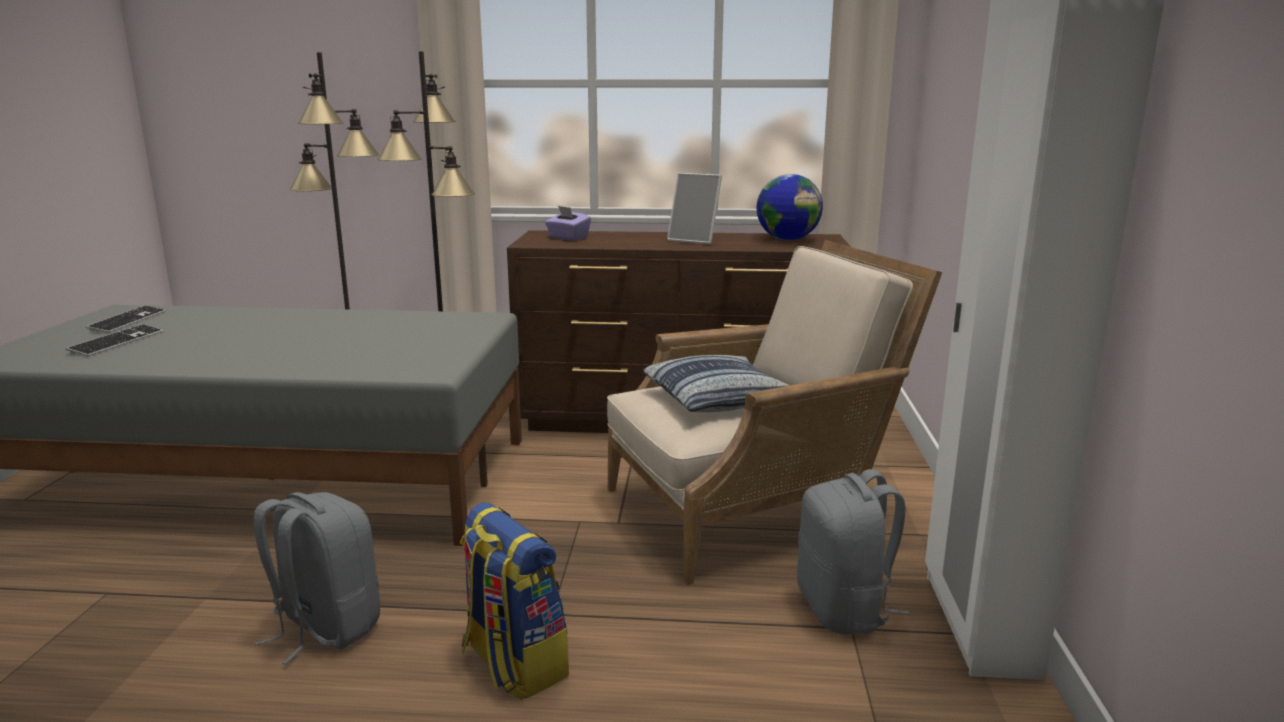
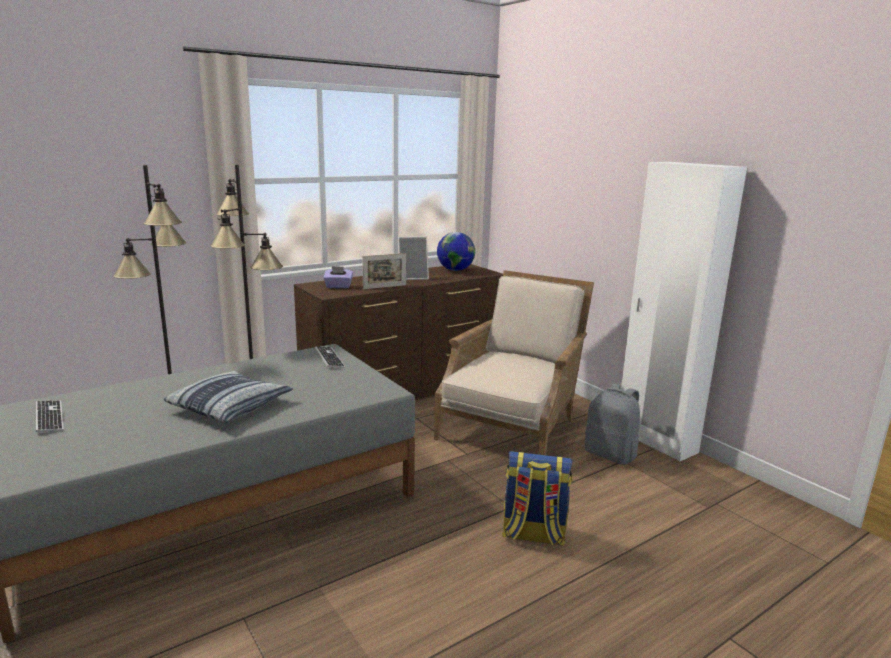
camera: 40 degrees left, 0 degrees up
(117, 342) = (98, 434): keyboard -> keyboard (329, 358)
(324, 628) = (419, 565): grey backpack -> none
(622, 245) = (384, 287): none -> picture frame
(718, 398) = (507, 367): pillow -> pillow (231, 406)

